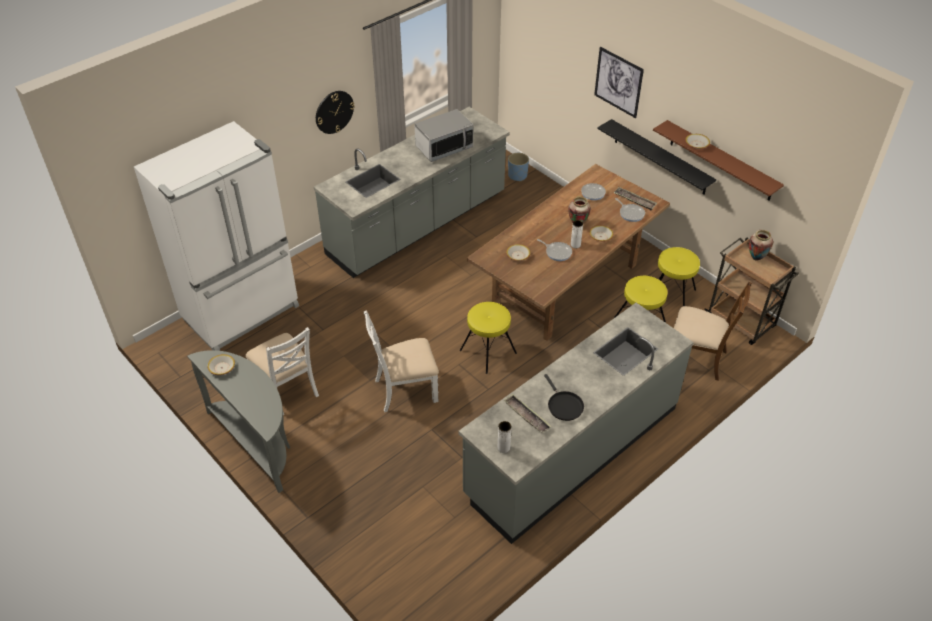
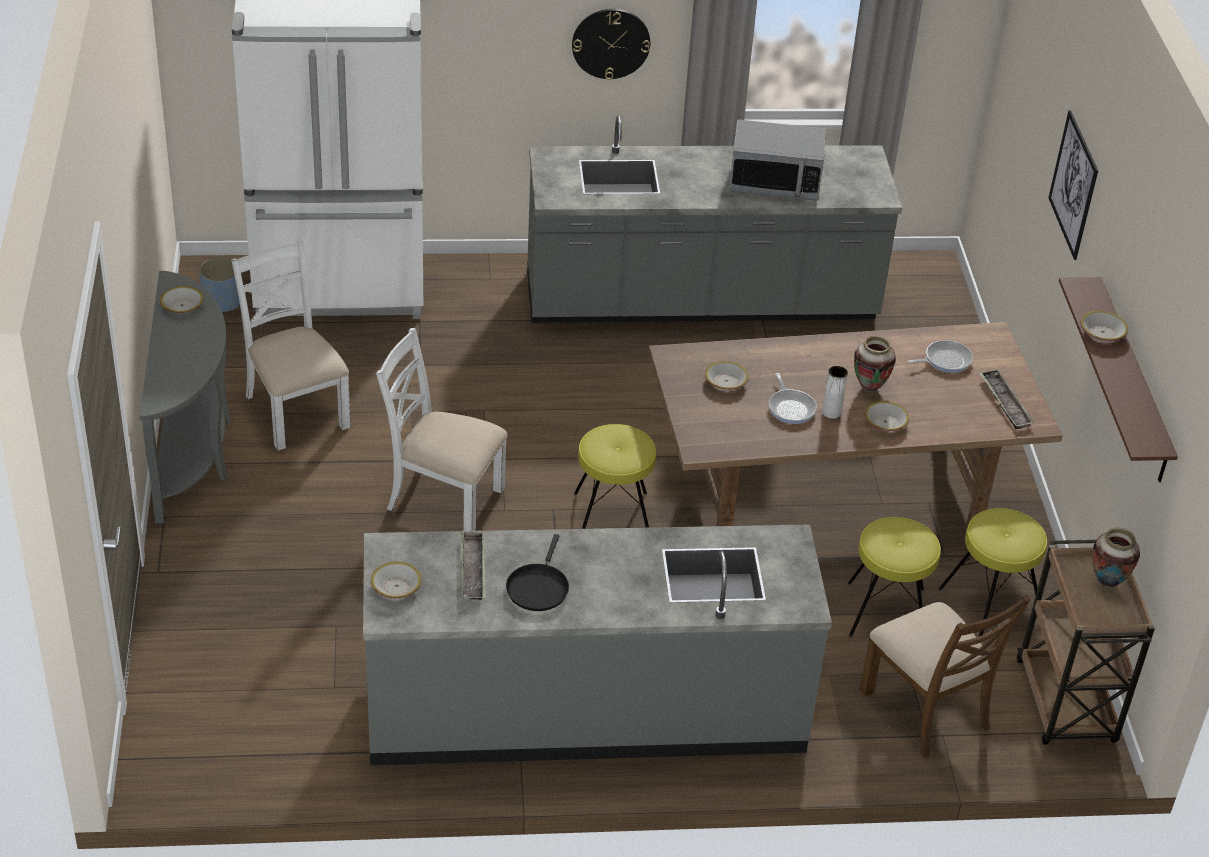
camera: 35 degrees right, 5 degrees down
(287, 389) = (295, 411): white chair -> white chair turned 150 degrees clockwise
(503, 448) = (396, 586): white vase -> bowl
(517, 176) = (935, 310): blue planter -> blue planter (222, 302)
(631, 213) = (975, 416): frying pan -> none
(660, 157) = (1082, 347): black shelf -> none

